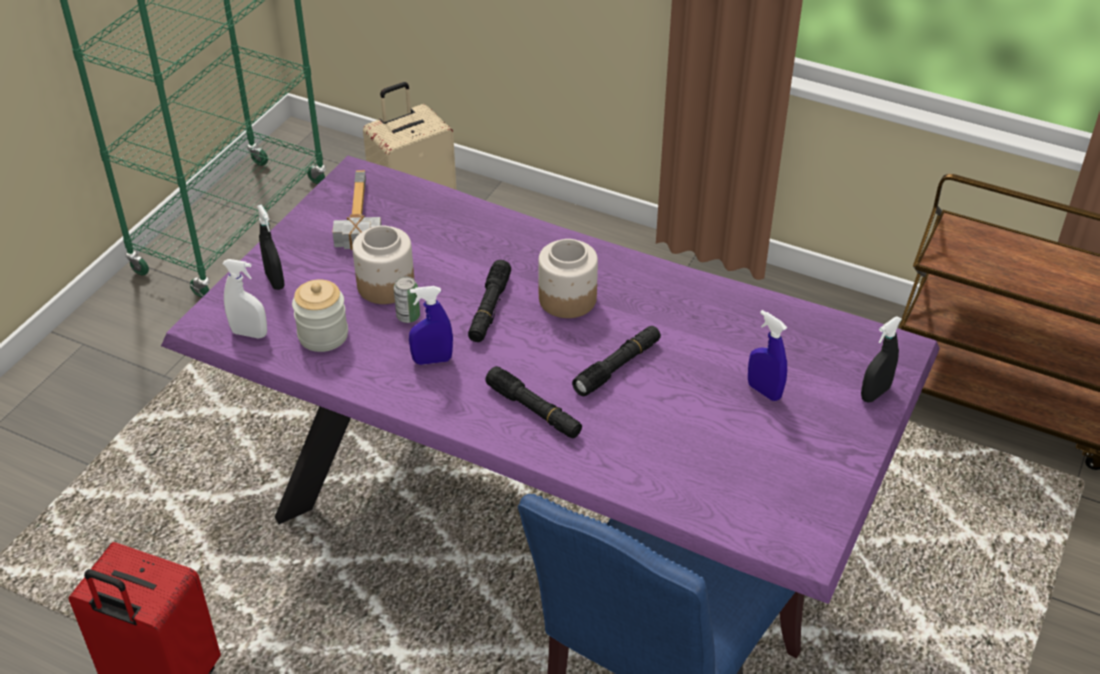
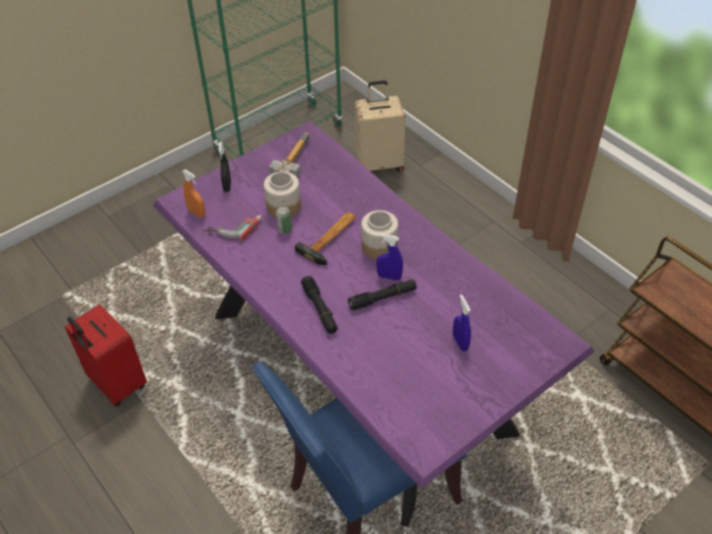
camera: 25 degrees right, 5 degrees up
(249, 333) = (197, 213): white spray bottle -> orange spray bottle
(323, 335) = (233, 226): jar -> power drill
(432, 360) = (282, 260): blue spray bottle -> blue spray bottle (389, 277)
(489, 308) = (332, 238): black flashlight -> hammer
(875, 393) = (528, 367): black spray bottle -> none

